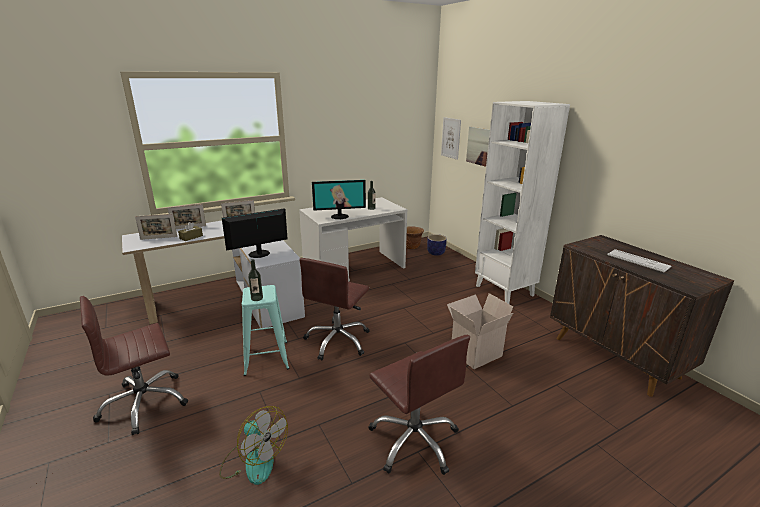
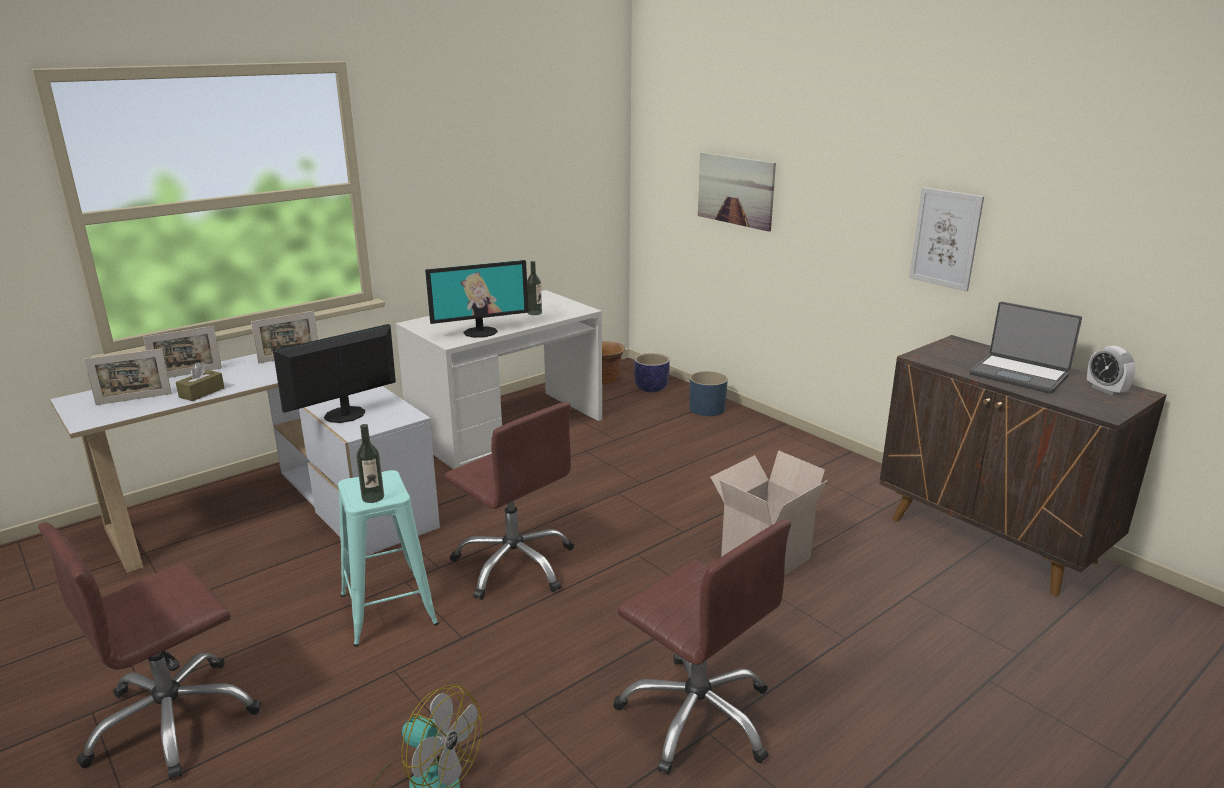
camera: 10 degrees left, 0 degrees up
(338, 341) = (514, 564): brown office chair -> brown office chair turned 60 degrees counterclockwise
(451, 138) = (665, 173): picture -> picture (945, 238)
(463, 266) = (707, 409): none -> blue planter
(505, 290) = (789, 445): white bookcase -> none
(638, 261) = (1019, 375): keyboard -> laptop
(693, 274) = (1106, 390): none -> alarm clock

